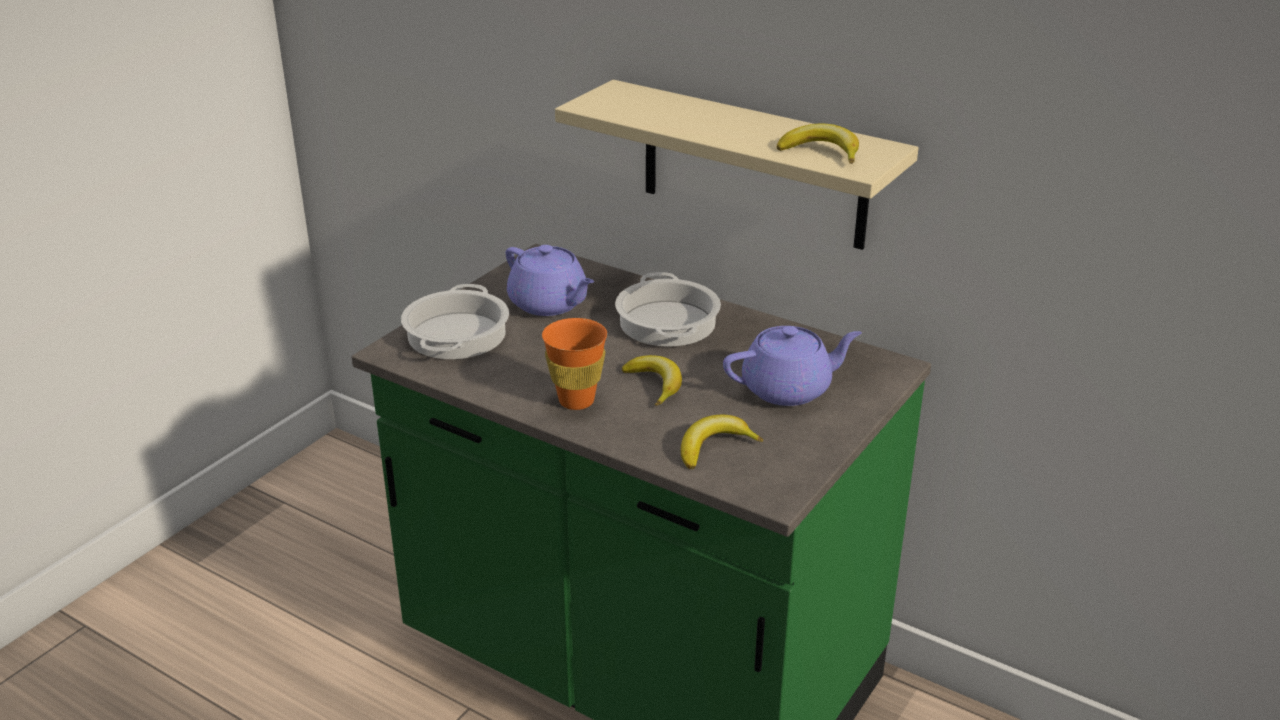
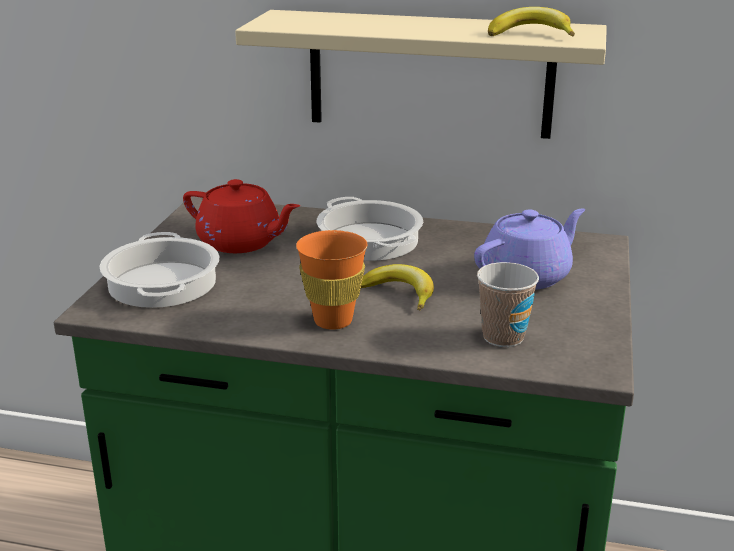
camera: 20 degrees left, 5 degrees down
(549, 304) = (241, 242): purple teapot -> red teapot
(714, 447) = (503, 337): banana -> cup

